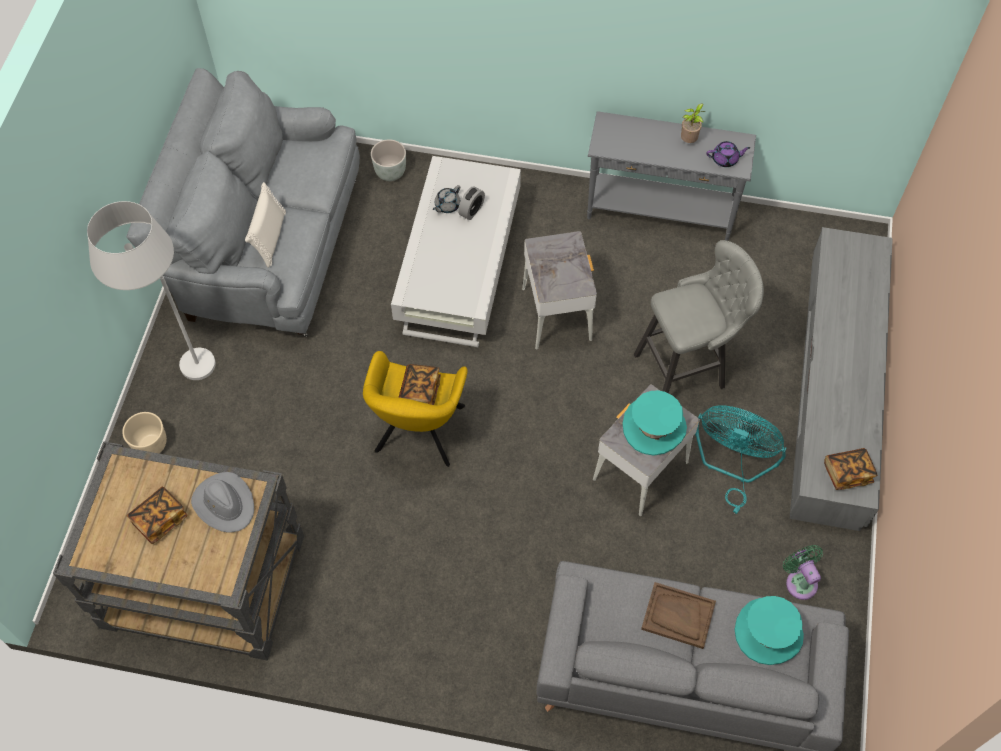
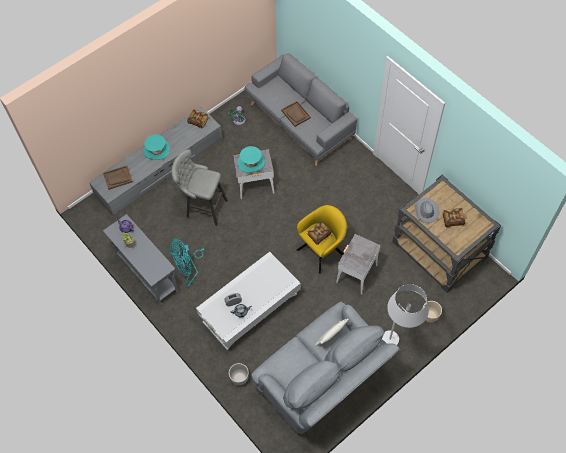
camera: 140 degrees left, 0 degrees up
(557, 313) = (229, 261): side table -> side table (356, 274)
(733, 465) = (222, 166): turquoise fan -> turquoise fan (187, 265)
(768, 632) = (273, 93): turquoise hat -> turquoise hat (157, 150)
(856, 274) = (118, 178): none -> brown tray

